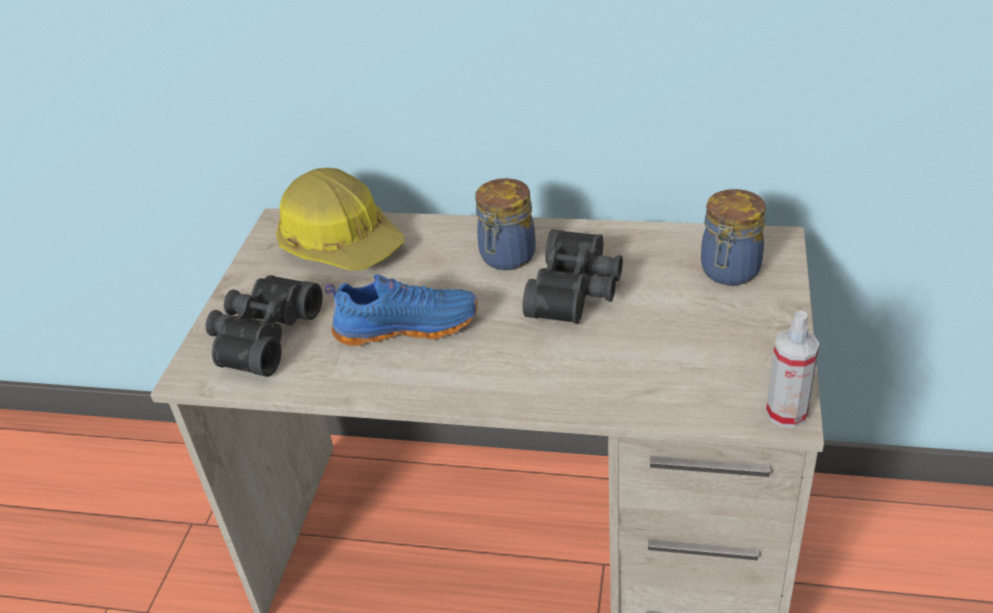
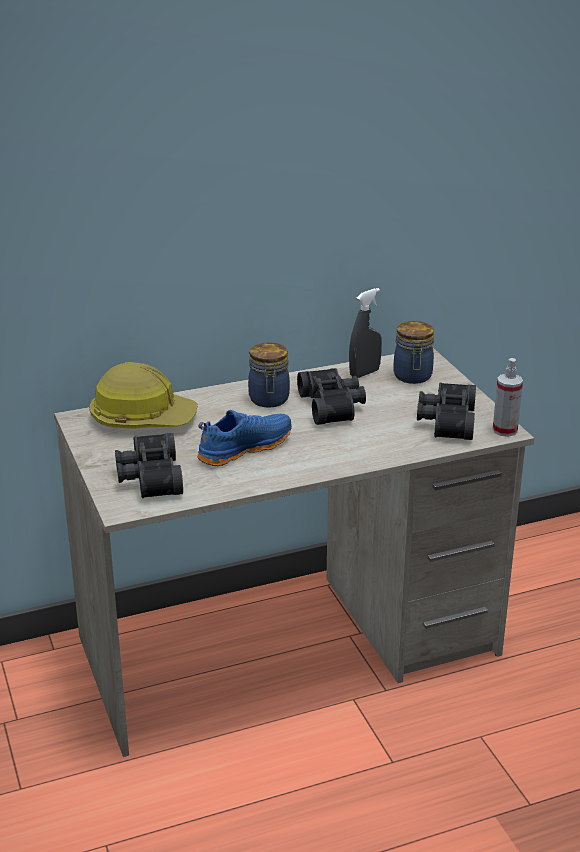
camera: 35 degrees left, 10 degrees down
(667, 247) = (364, 373): none -> grey spray bottle
(708, 366) = (445, 421): none -> black binoculars

